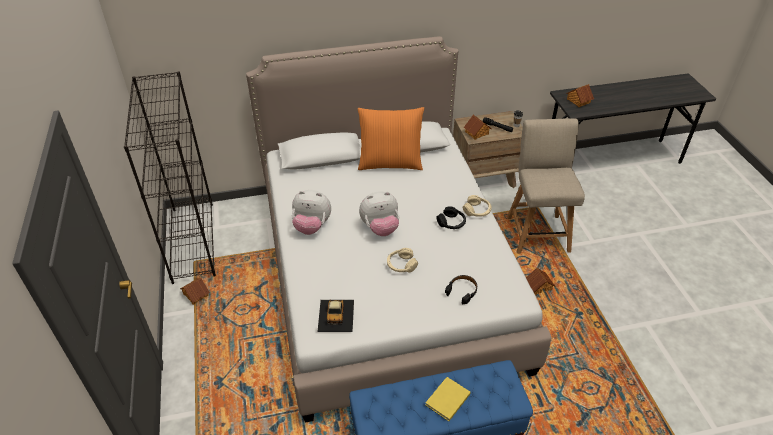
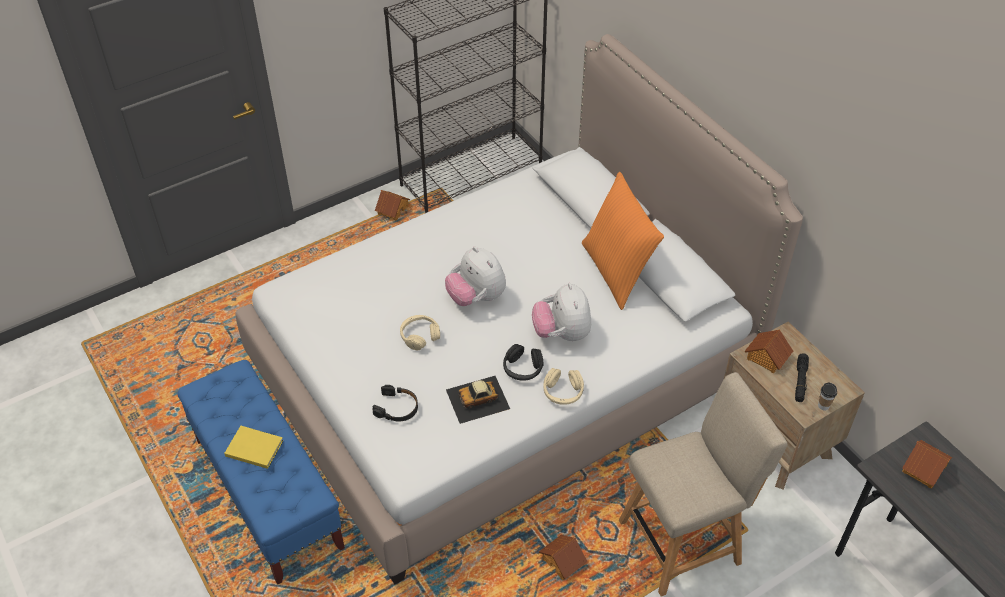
camera: 70 degrees right, 5 degrees up
(312, 226) = (451, 233): plush toy -> plush toy (562, 333)
(336, 315) = (314, 298): toy car -> toy car (478, 399)

